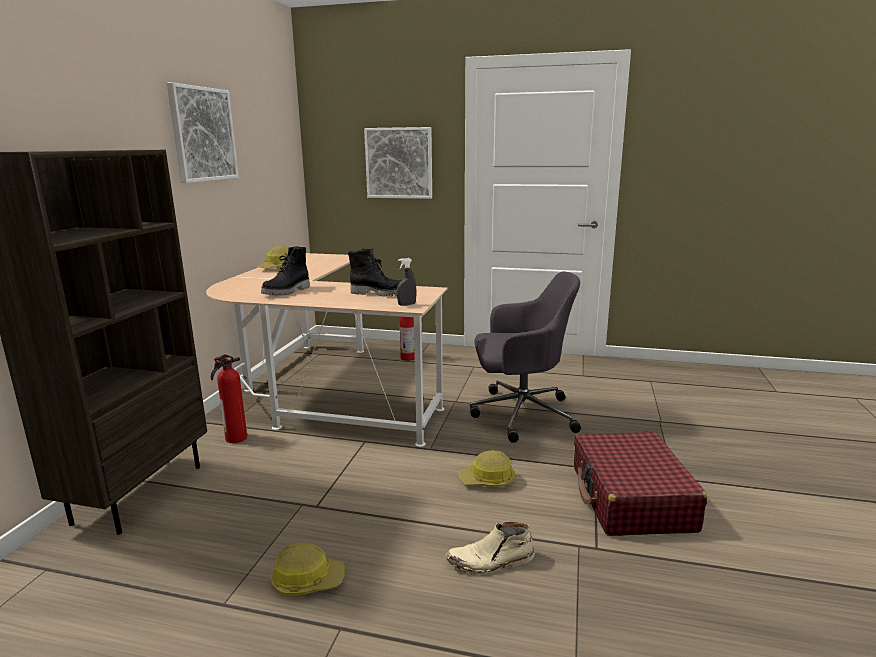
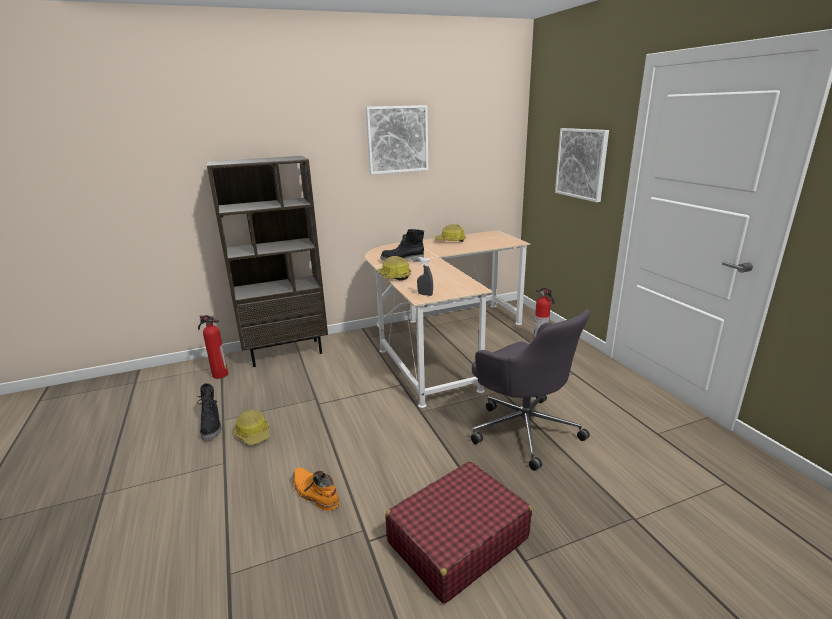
camera: 55 degrees right, 5 degrees up
(234, 438) = (357, 346): fire extinguisher -> fire extinguisher (219, 374)
(379, 293) = (438, 280): black boot -> black boot (212, 426)
(487, 480) = (407, 453): hard hat -> hard hat (393, 276)
(490, 561) = (314, 493): beige boot -> orange boot

